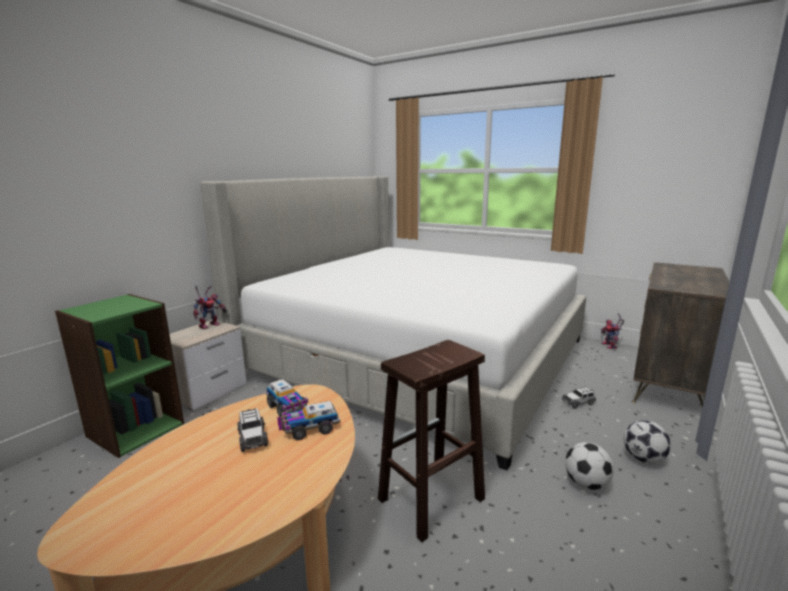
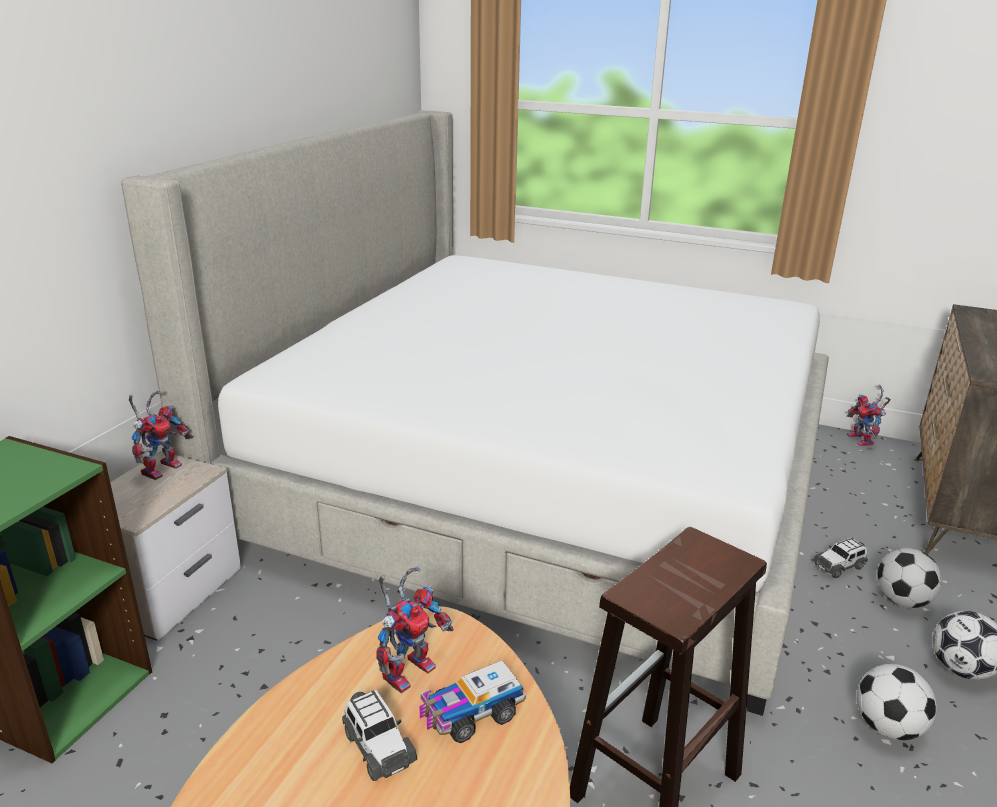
camera: 10 degrees left, 10 degrees up
(287, 408) = (409, 668): toy truck -> toy robot
(614, 422) = (902, 601): none -> football

